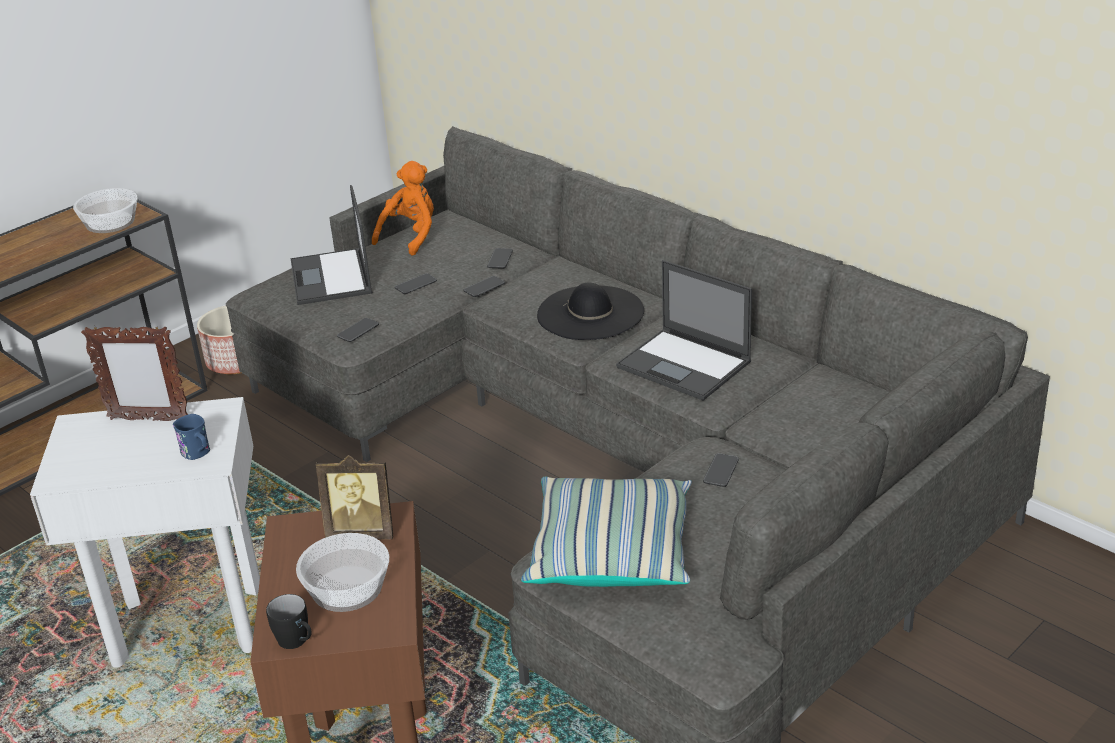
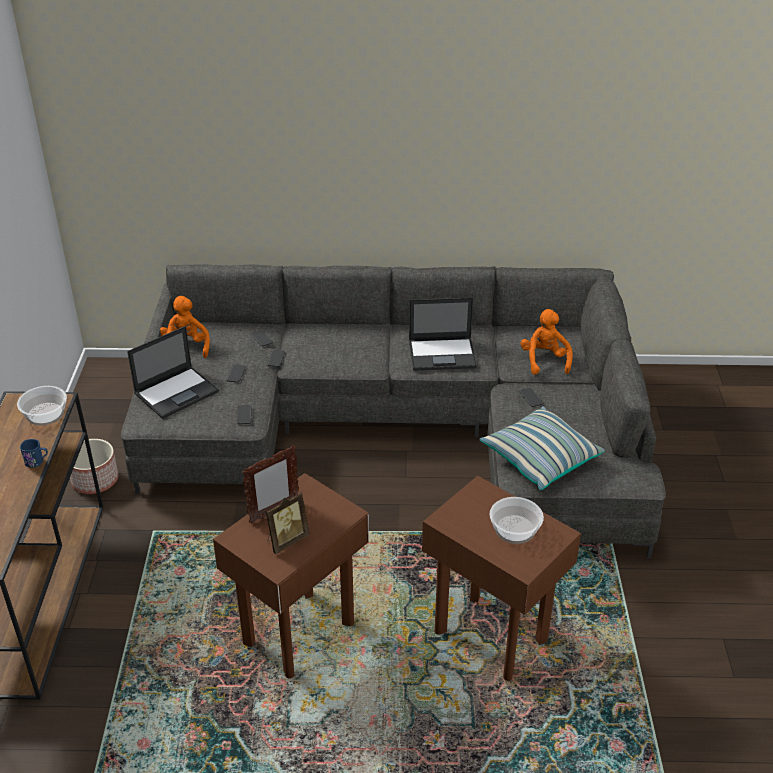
camera: 45 degrees left, 5 degrees up
(189, 626) = (300, 633): white side table -> brown side table
(198, 453) = (334, 513): blue mug -> blue mug (37, 462)
(297, 642) = (533, 564): black mug -> none
(331, 278) = (177, 392): laptop -> laptop turned 75 degrees counterclockwise
(362, 532) = (479, 502): picture frame -> picture frame (286, 540)
(590, 313) = (357, 347): black hat -> none
(819, 435) = (544, 360): none -> orange plush toy

